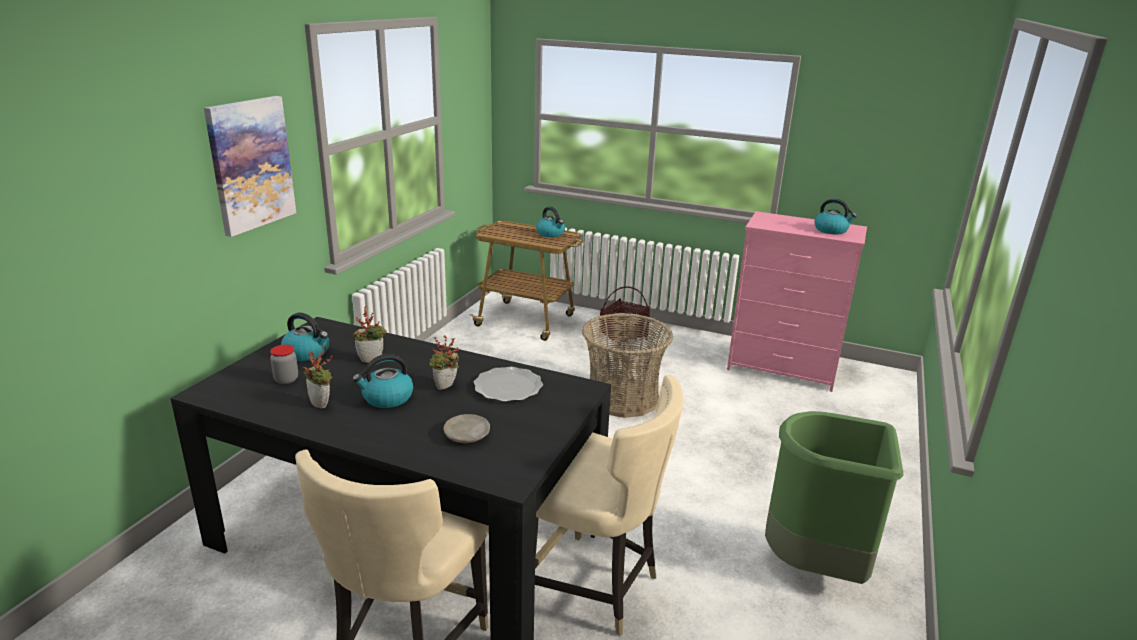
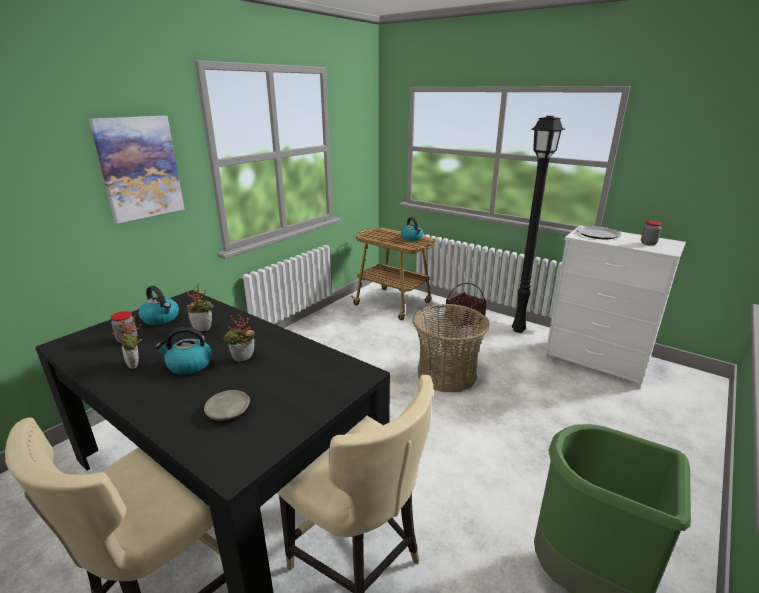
camera: 15 degrees right, 0 degrees up
(508, 387) = (295, 366): plate -> plate (598, 234)
(690, 340) = (519, 330): none -> black floor lamp
(783, 369) = (596, 363): pink dresser -> white dresser
(831, 230) = (648, 243): kettle -> jar

